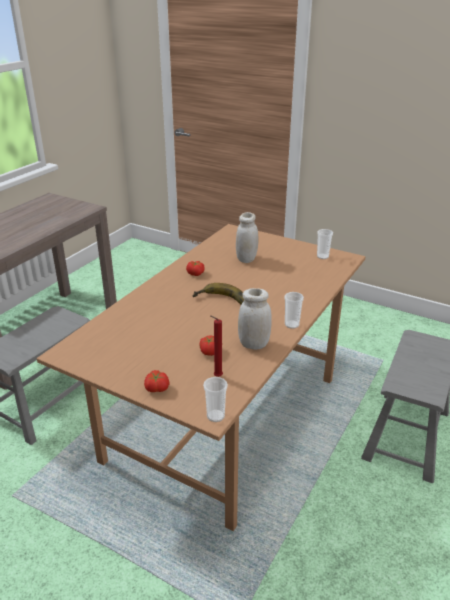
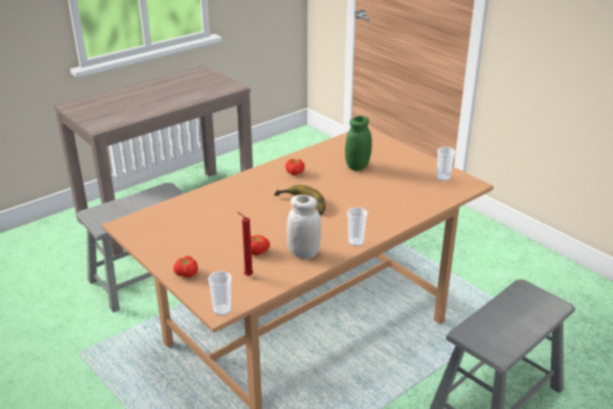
camera: 20 degrees right, 0 degrees up
(246, 259) = (357, 166): white jar -> green jar

